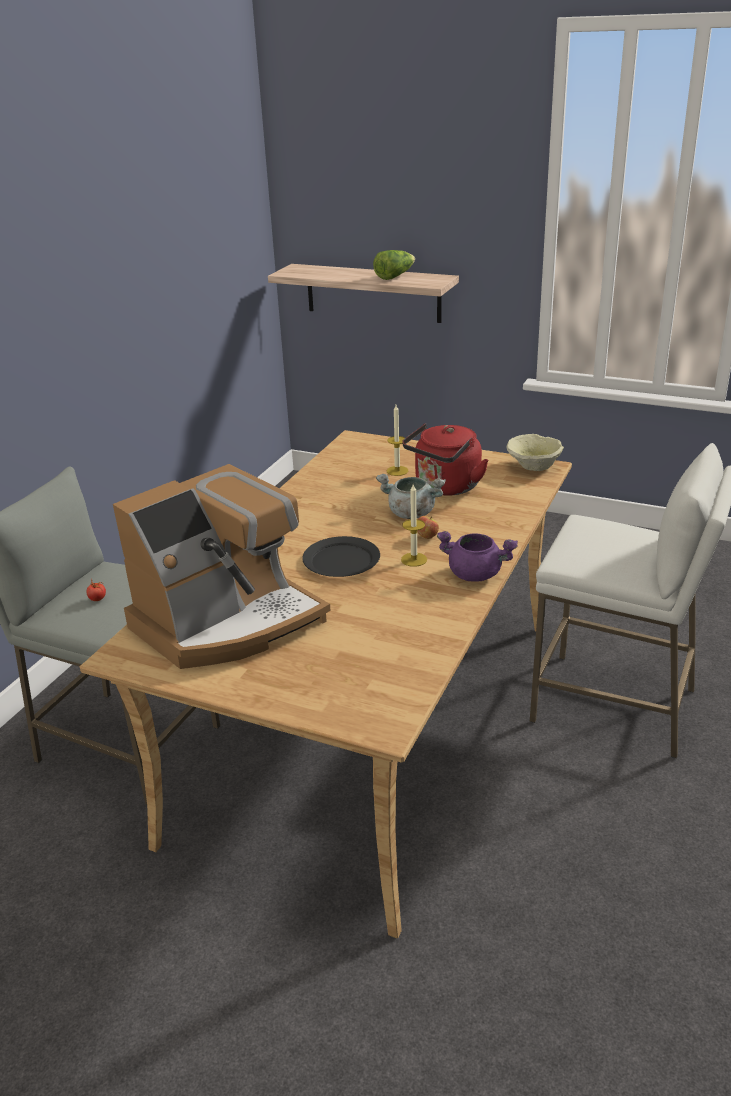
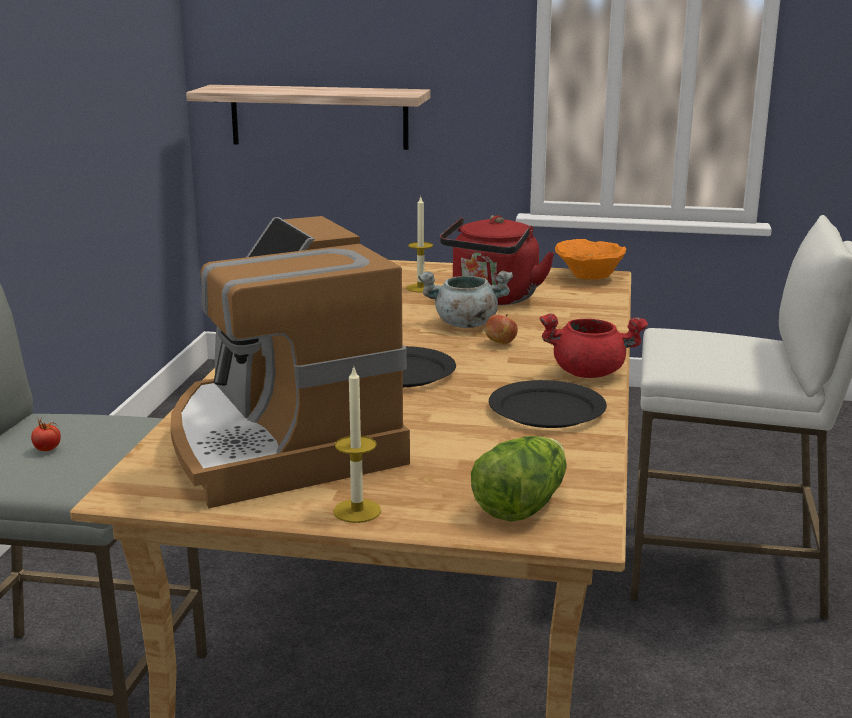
camera: 15 degrees left, 10 degrees down
(228, 622) = (279, 443): coffee machine -> coffee machine turned 120 degrees clockwise
(394, 276) = (352, 90): lettuce -> lettuce (521, 503)
(414, 559) = (499, 365): candle -> candle (357, 511)
(424, 609) = (546, 409): none -> black plate
(476, 574) = (589, 373): purple cooking pot -> red cooking pot
(534, 466) = (588, 276): beige bowl -> orange bowl

